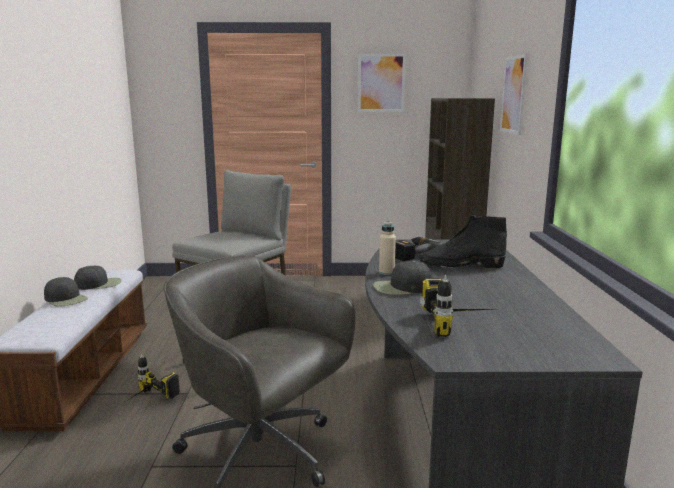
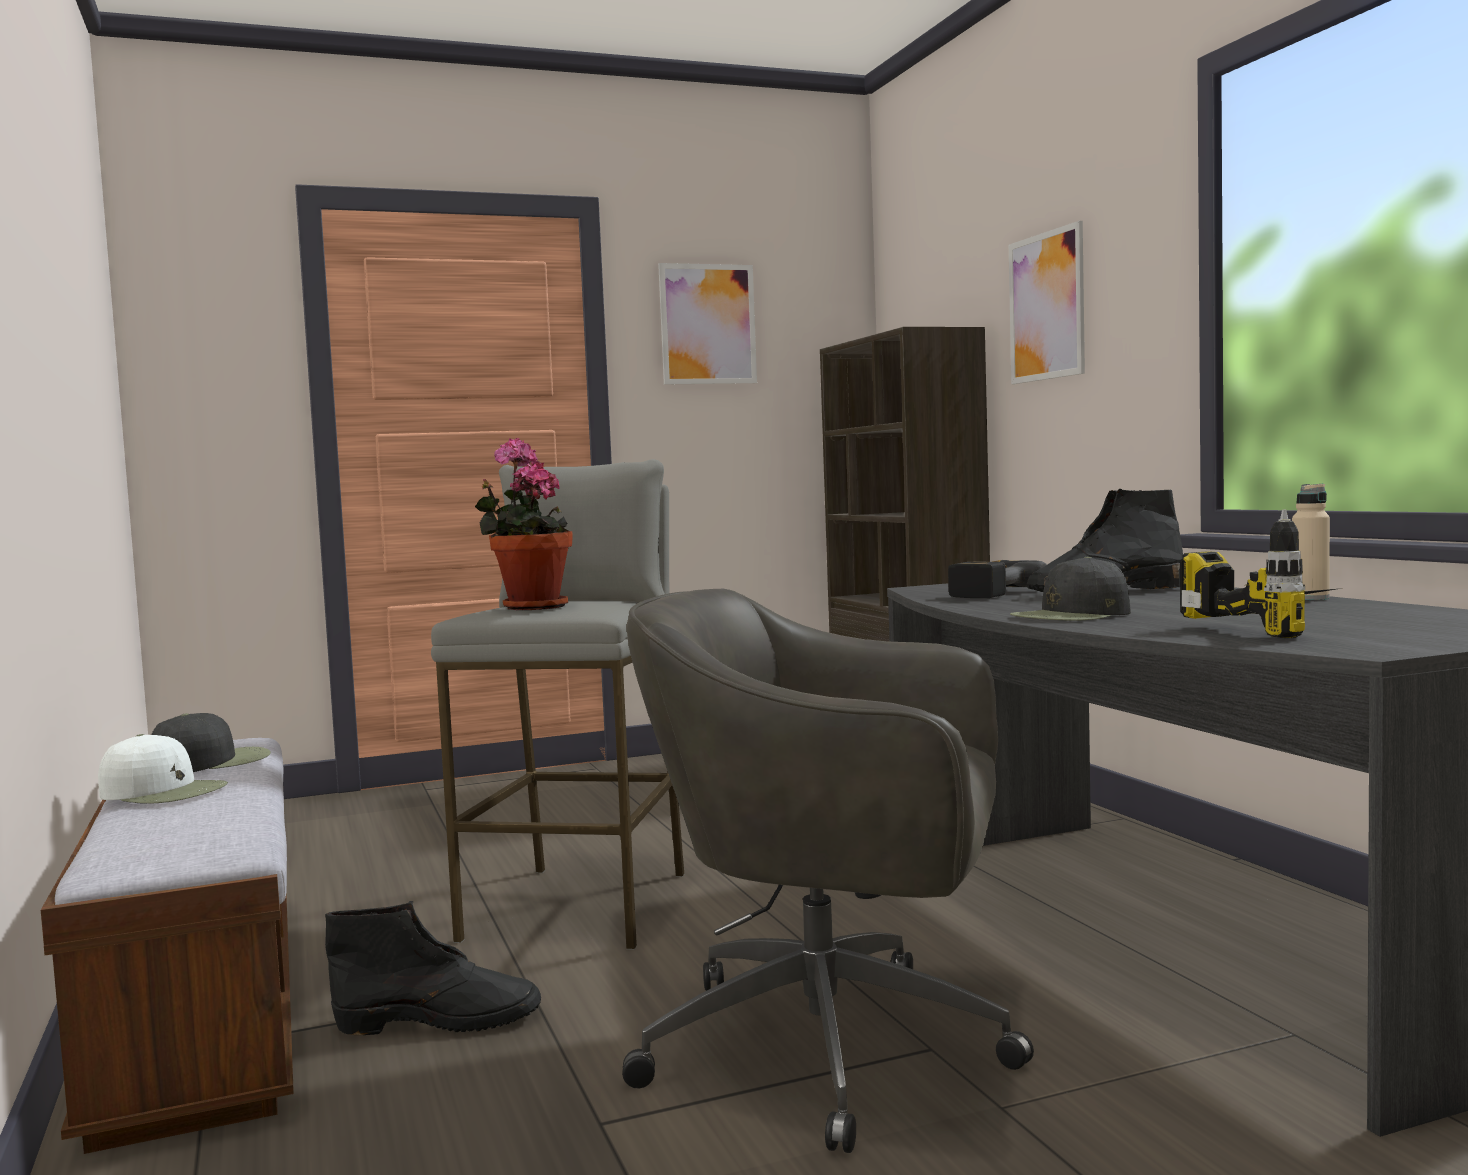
camera: 20 degrees left, 10 degrees down
(66, 299) = (164, 791): black cap -> white cap
(146, 402) = (440, 1021): power drill -> black boot
(212, 238) = (529, 607): none -> potted plant
(386, 272) = (996, 608): beige bottle -> beige bottle (1310, 598)

